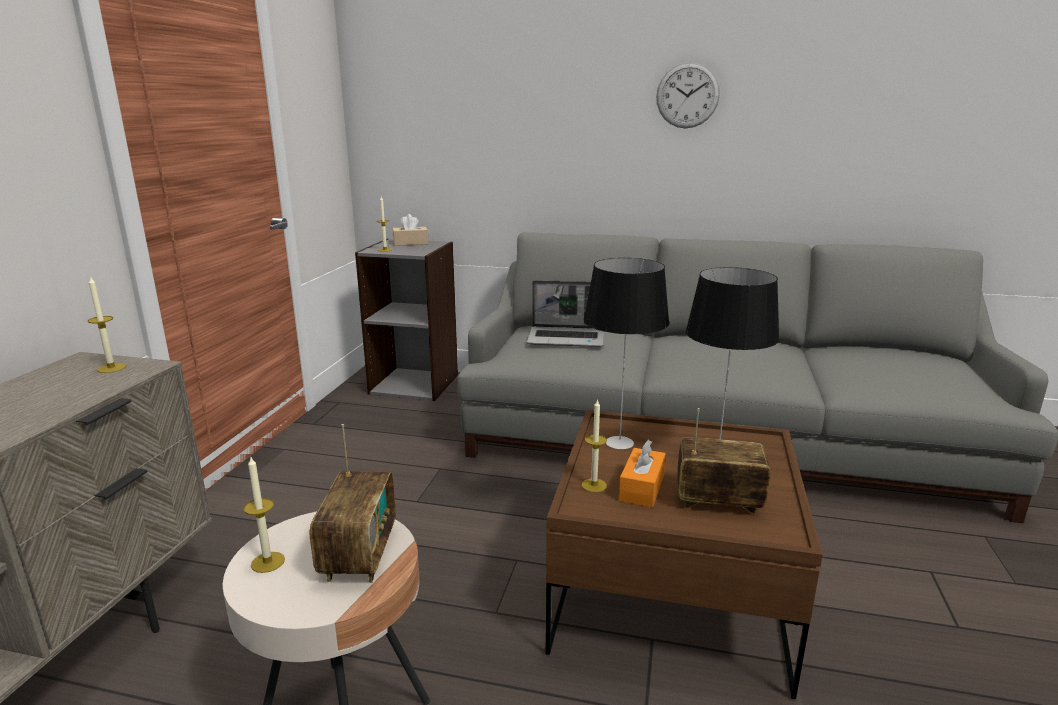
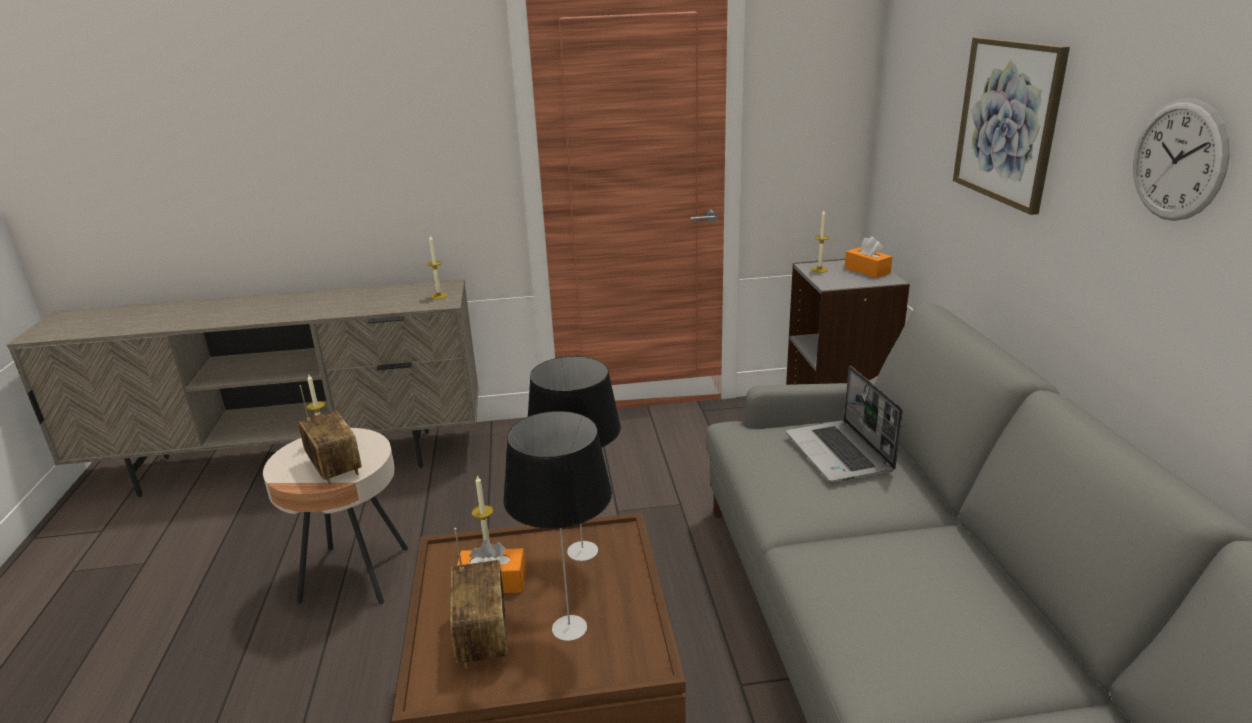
camera: 70 degrees right, 5 degrees up
(359, 555) = (334, 468): radio -> radio turned 105 degrees counterclockwise
(410, 243) = (867, 270): beige tissue box -> orange tissue box
(534, 99) = (1008, 121): none -> picture

